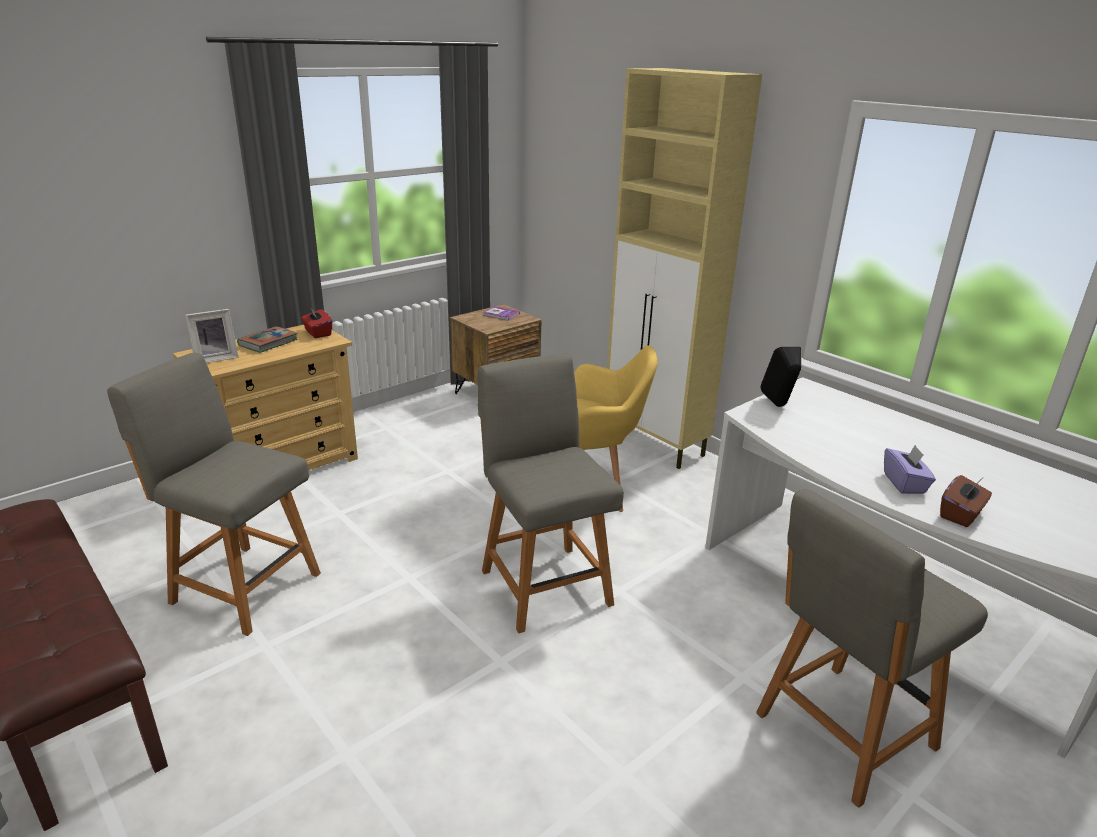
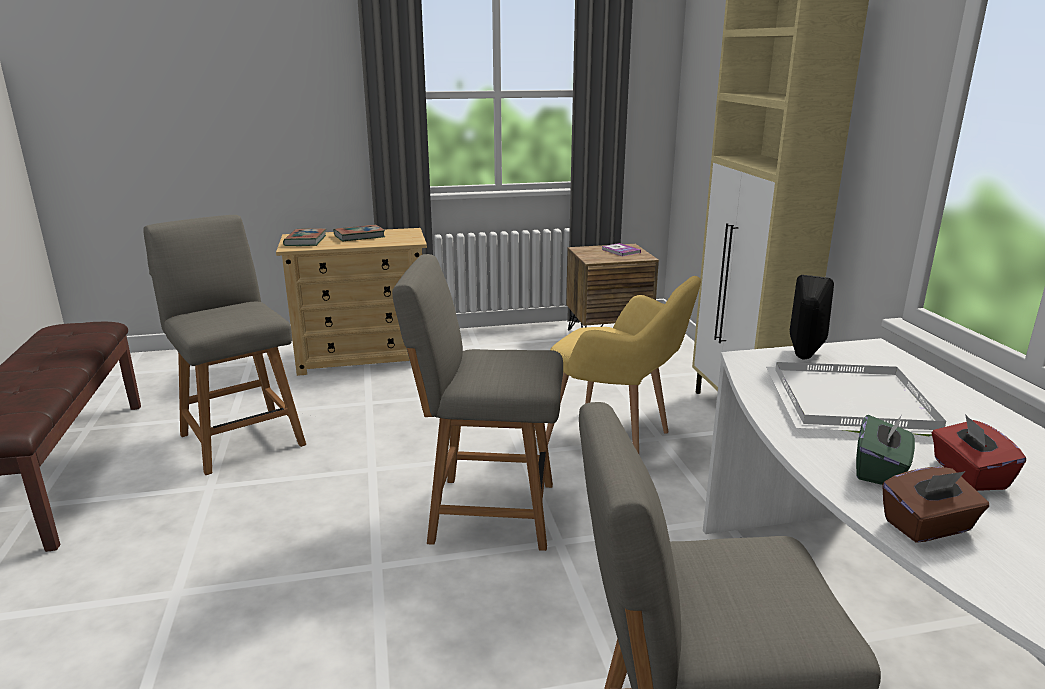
camera: 30 degrees right, 5 degrees down
(215, 358) = (305, 241): picture frame -> book
(317, 333) = (407, 235): red tissue box -> red tissue box (968, 474)
(544, 584) = (487, 512): grey chair -> grey chair turned 90 degrees counterclockwise
(844, 437) = (855, 405): none -> white tray
(904, 483) = (880, 470): purple tissue box -> green tissue box

